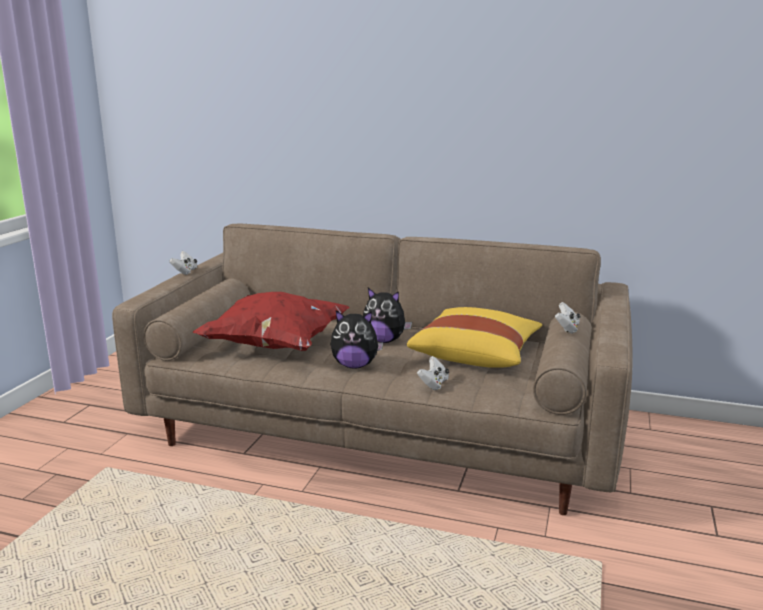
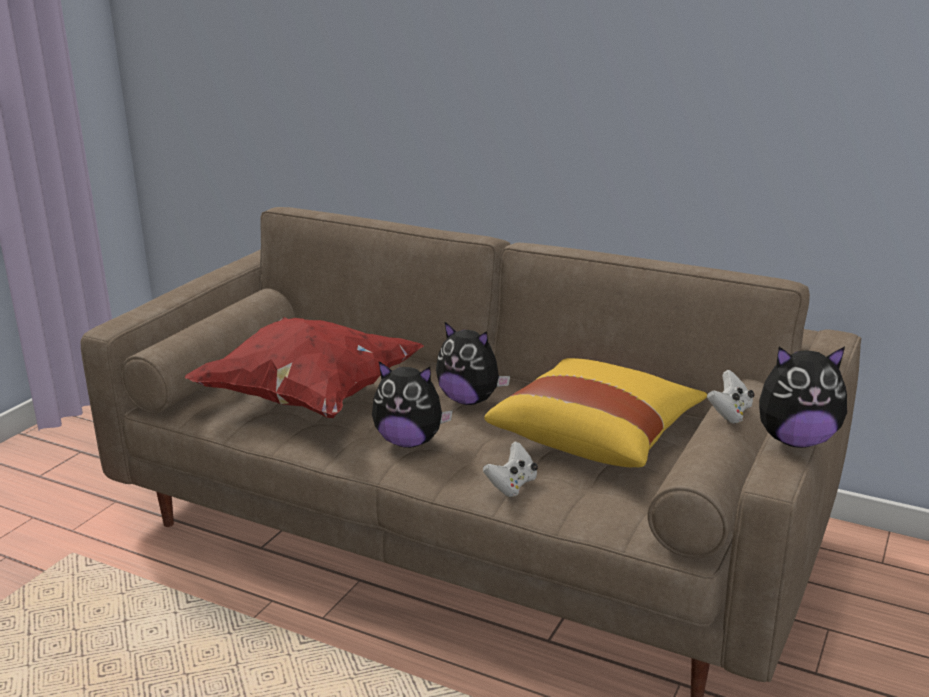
camera: 10 degrees right, 5 degrees up
(185, 272) = (202, 277): white game controller -> none
(616, 337) = (796, 440): none -> plush toy

